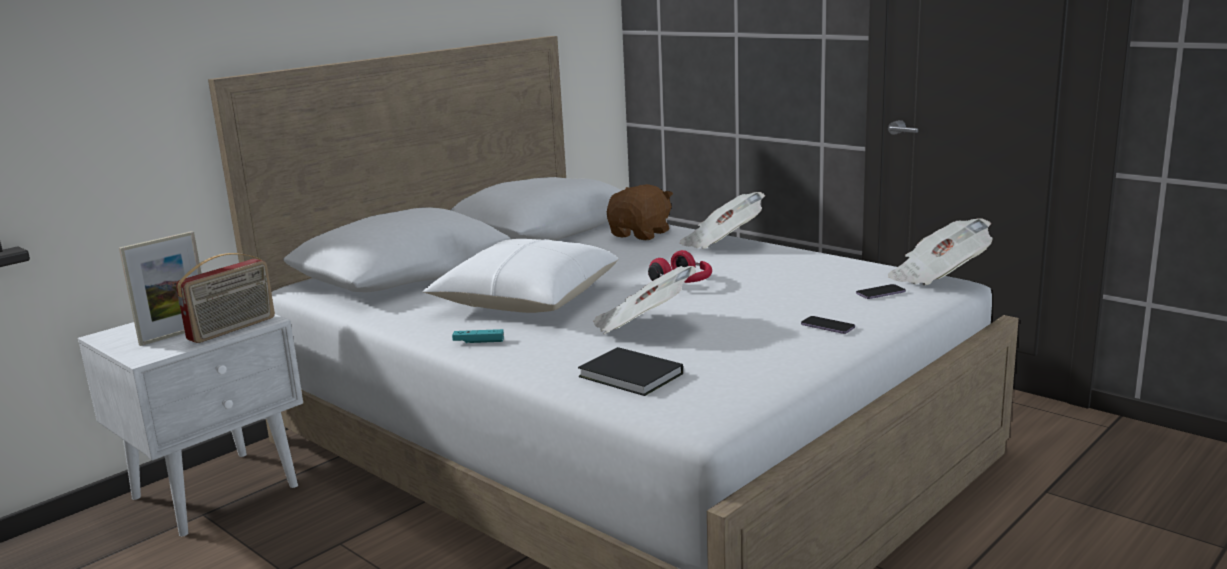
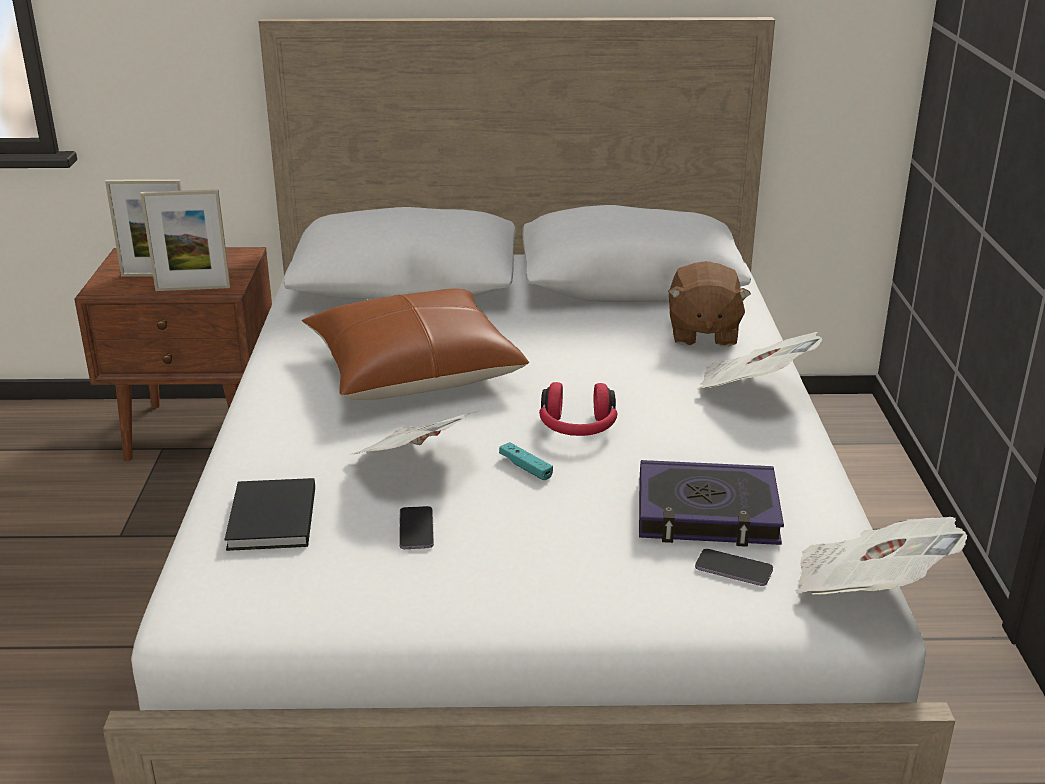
camera: 45 degrees right, 10 degrees up
(218, 491) = (201, 432): white nightstand -> brown nightstand
(233, 329) = (193, 288): radio -> picture frame
(478, 341) = (273, 401): turquoise game controller -> turquoise game controller (525, 467)
(526, 299) = (413, 370): white pillow -> brown pillow
(641, 234) = (702, 333): brown plush toy -> brown plush toy turned 105 degrees clockwise
(821, 284) = (707, 513): none -> book
(827, 327) = (560, 578): phone -> phone (416, 530)

